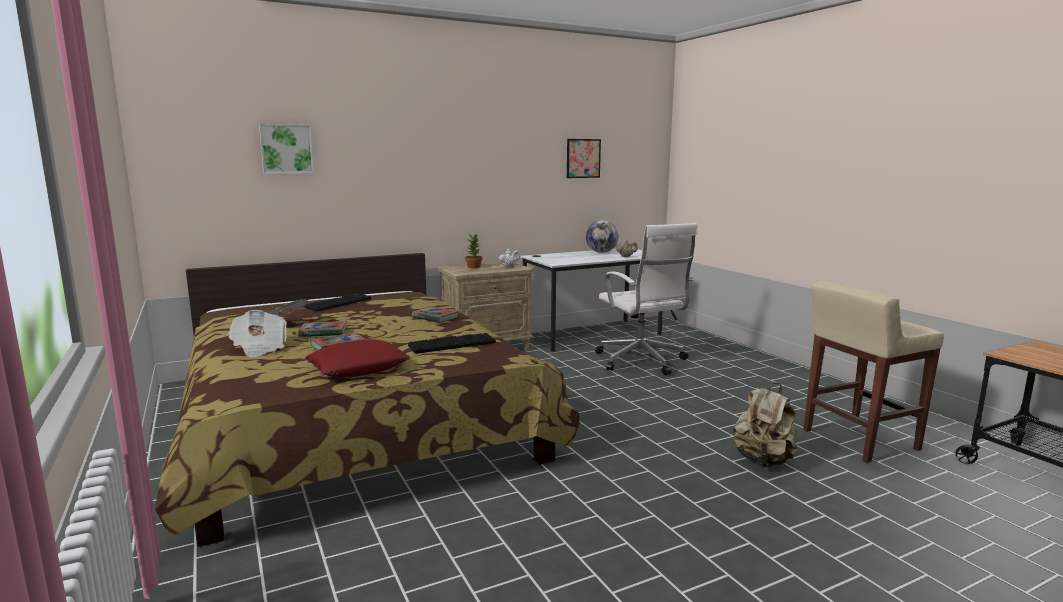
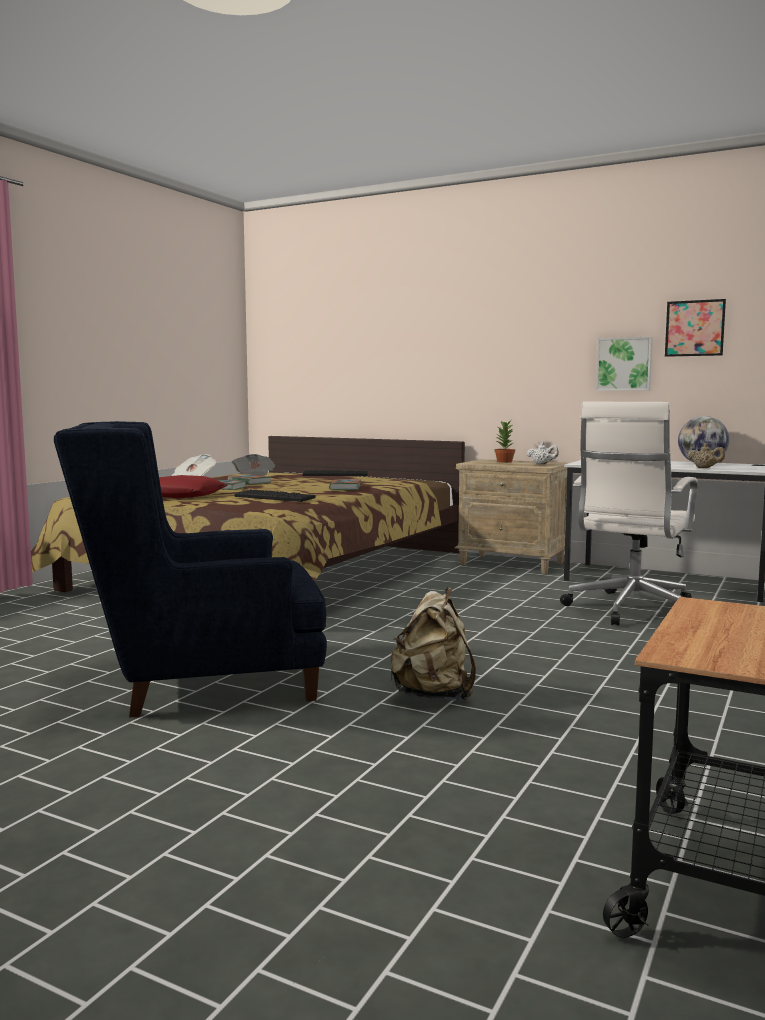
camera: 55 degrees right, 5 degrees down
(286, 149) = (349, 331): picture -> picture (624, 364)
(663, 534) = (199, 681): none -> blue armchair
(858, 440) = (609, 736): beige stool -> none

